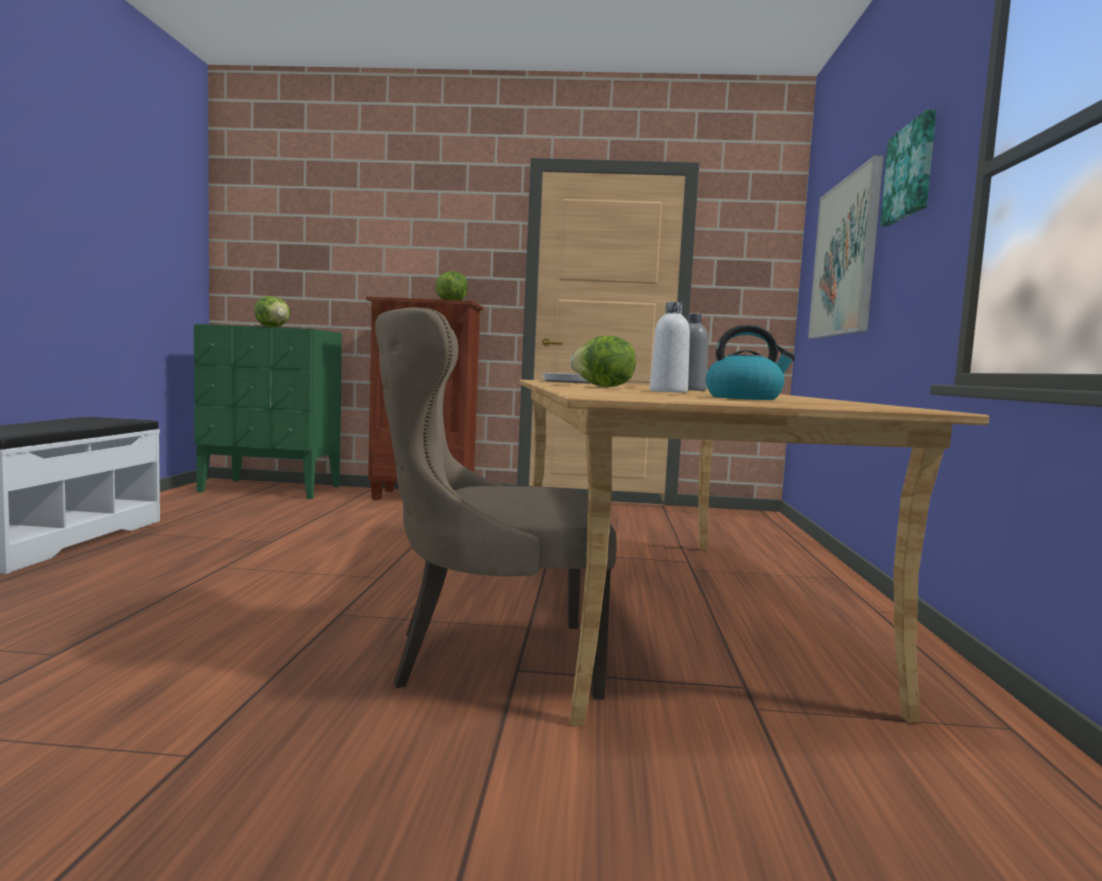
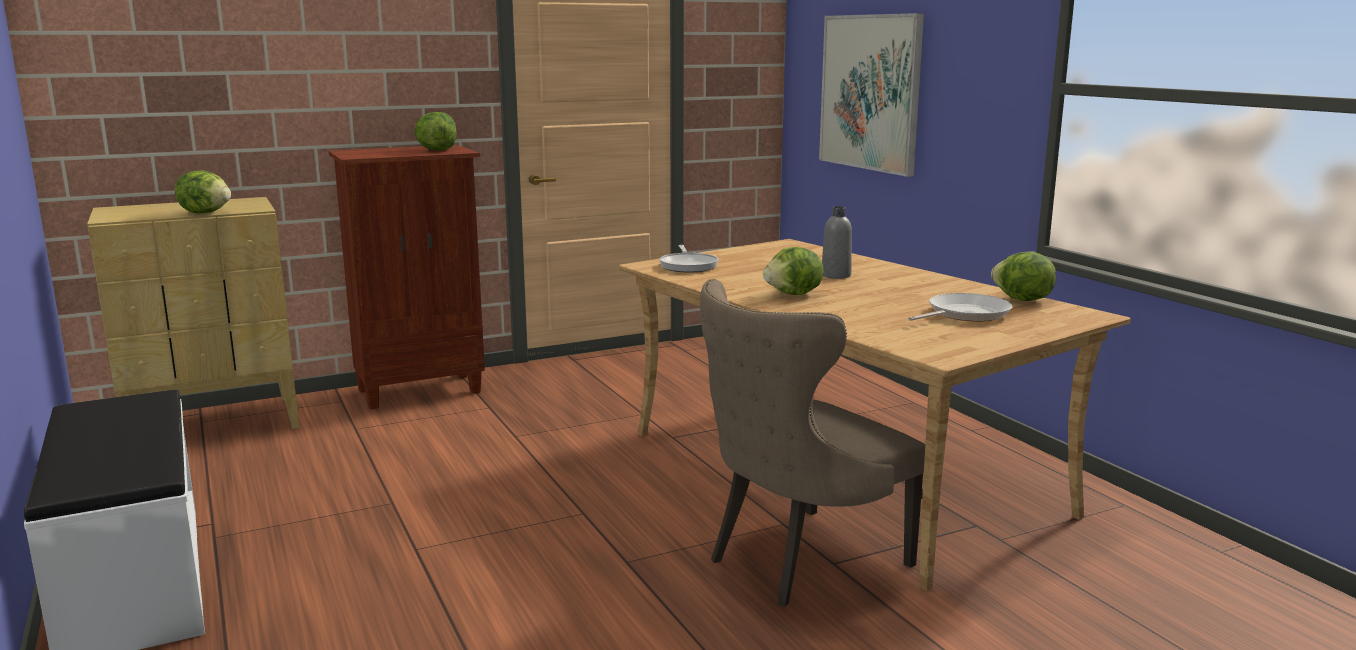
camera: 30 degrees left, 10 degrees up
(271, 489) = (214, 425): green dresser -> beige dresser
(668, 391) = (870, 300): white bottle -> none
(745, 398) = (964, 314): kettle -> frying pan
(858, 403) = (1022, 300): none -> lettuce
(911, 172) = (966, 48): picture -> none

